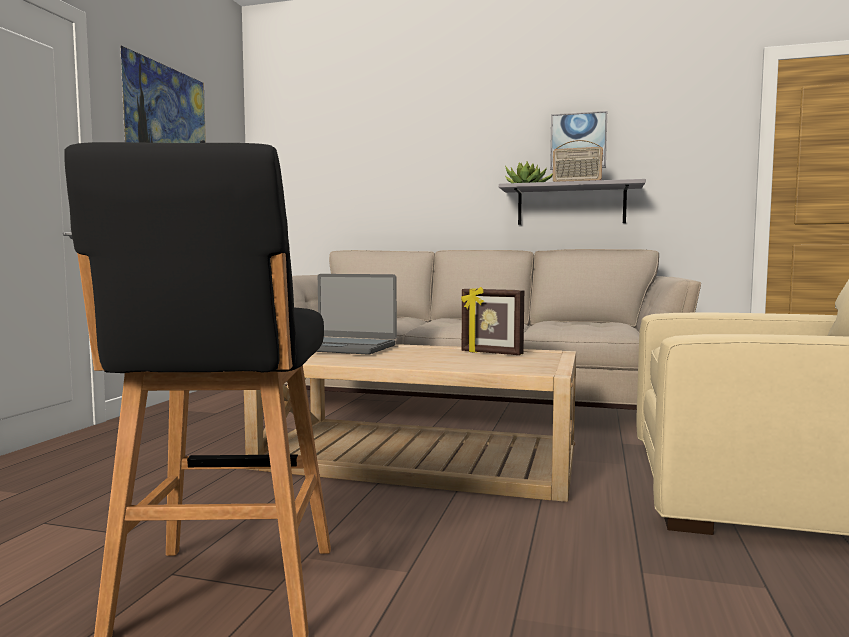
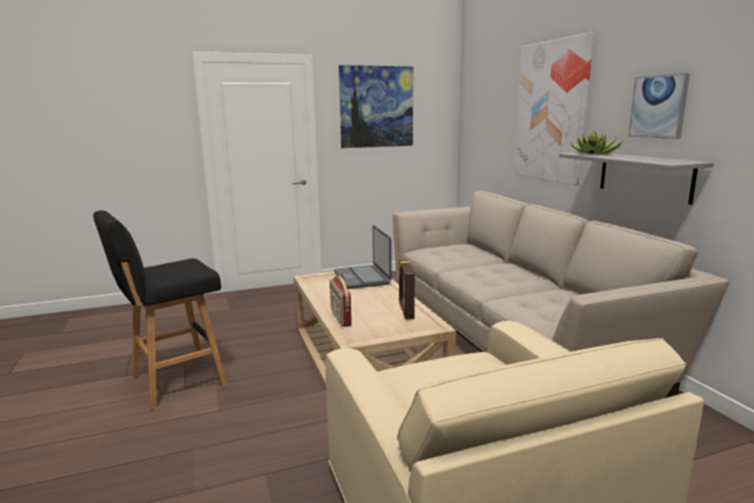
camera: 55 degrees right, 10 degrees up
(434, 152) = (551, 112): none -> picture
(576, 181) = (620, 158): radio -> radio (340, 317)

